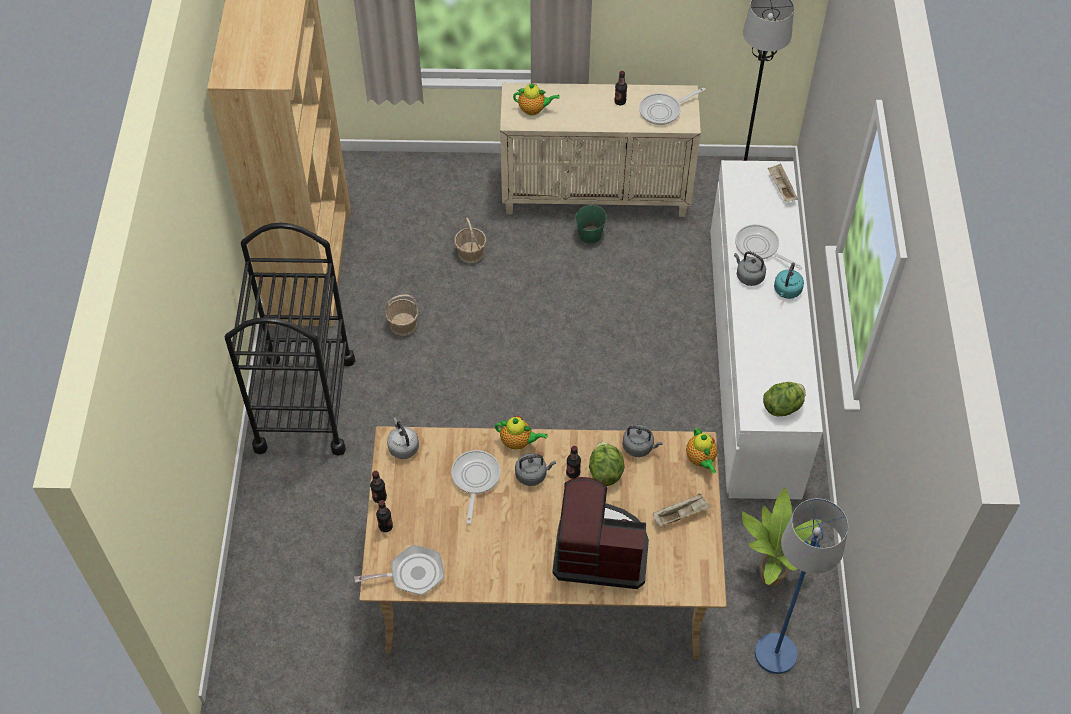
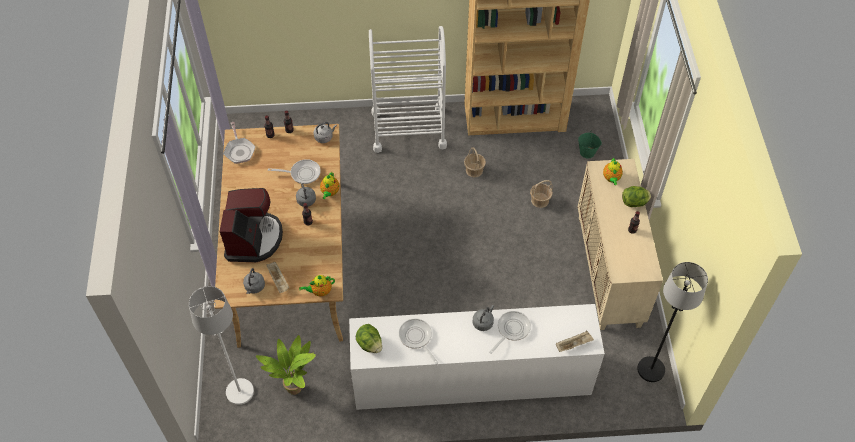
camera: 85 degrees right, 0 degrees up
(305, 403) = (408, 129): black cart -> white cart
(590, 235) = (569, 269): green bucket -> green bucket (587, 152)
(605, 471) = (309, 239): lettuce -> lettuce (634, 202)
(639, 447) = (328, 256): grey kettle -> grey kettle (254, 287)
(663, 111) = (629, 258): frying pan -> frying pan (416, 338)
(775, 654) = (240, 391): blue floor lamp -> white floor lamp
(786, 291) = (472, 347): turquoise kettle -> none

